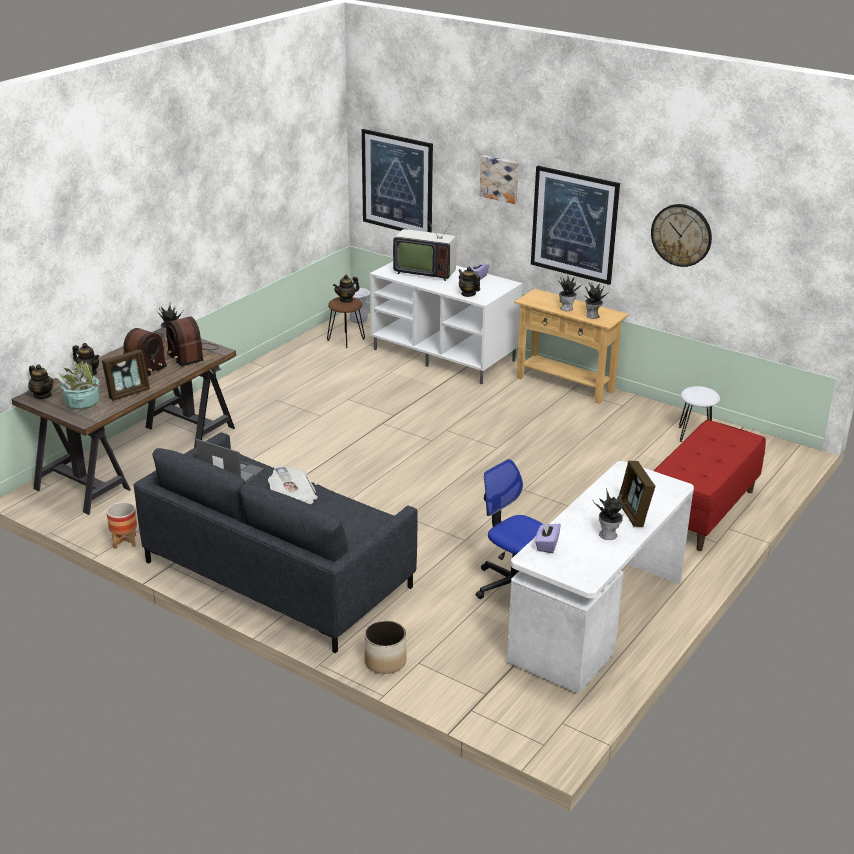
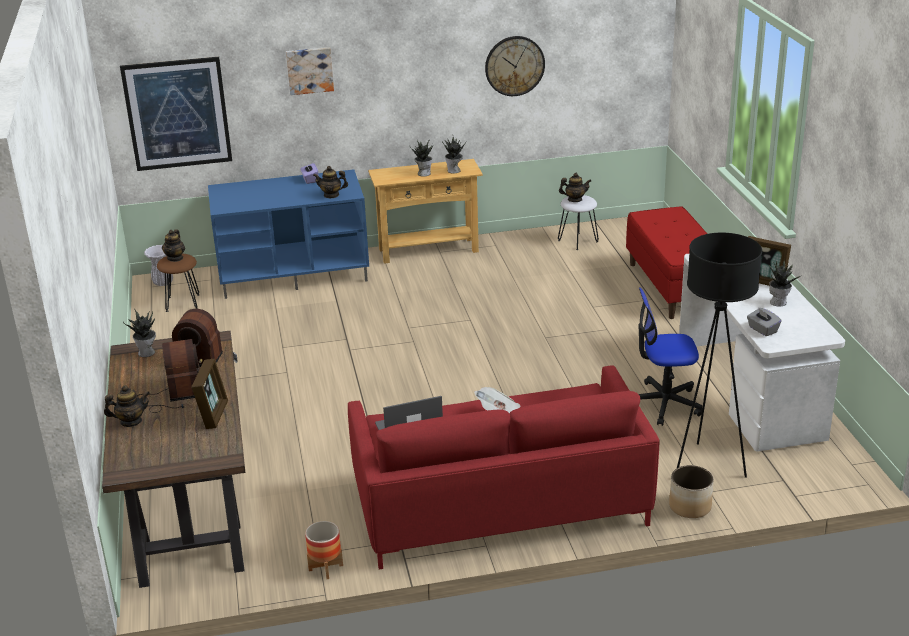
camera: 45 degrees left, 0 degrees up
(43, 395) = (130, 464): teapot -> teapot (574, 200)
(82, 402) = (186, 447): potted plant -> none
(277, 574) = (500, 504): grey sofa -> red sofa
(424, 272) = (257, 194): television -> none
(445, 355) = (294, 273): white tv stand -> blue tv stand
(452, 646) = (707, 466): none -> black floor lamp
(547, 545) = (762, 330): purple tissue box -> grey tissue box
(574, 224) = (402, 91): picture -> none

